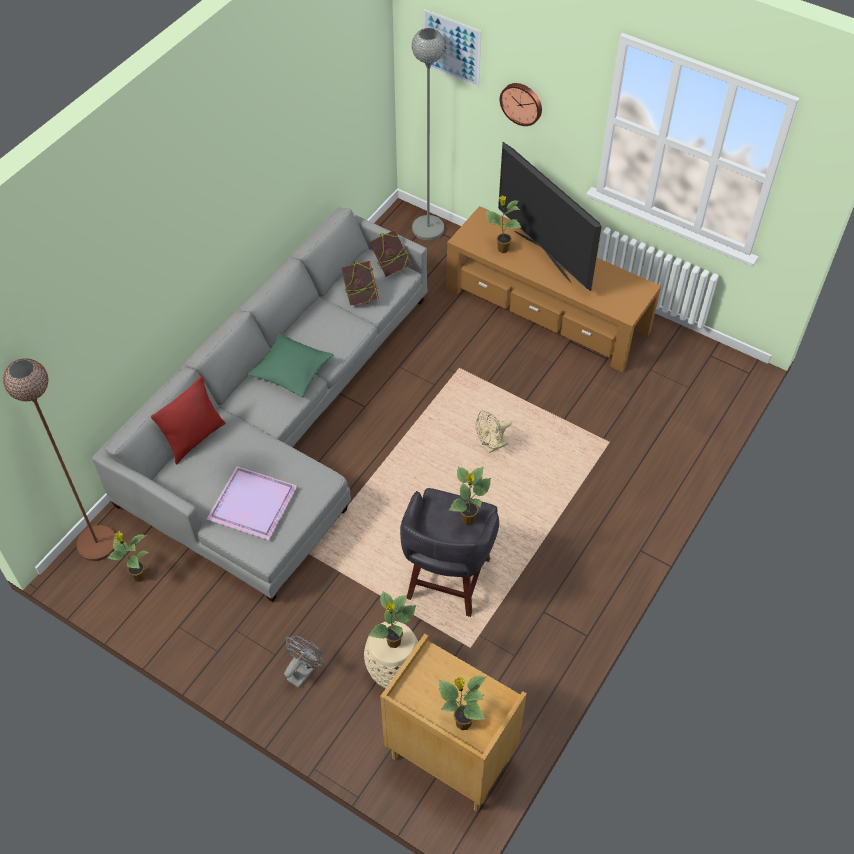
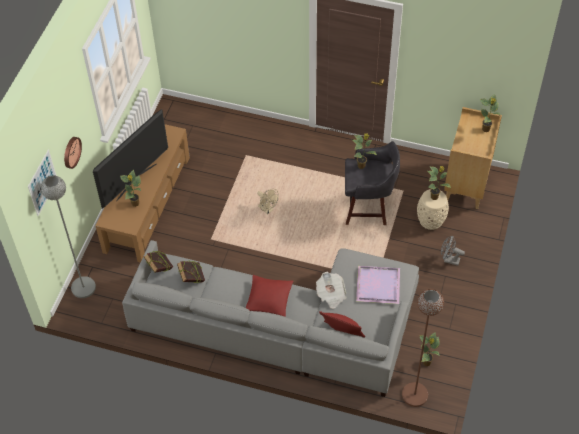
camera: 105 degrees left, 0 degrees up
(263, 441) = (331, 295): none -> newspaper
(291, 370) = (269, 299): green pillow -> red pillow

